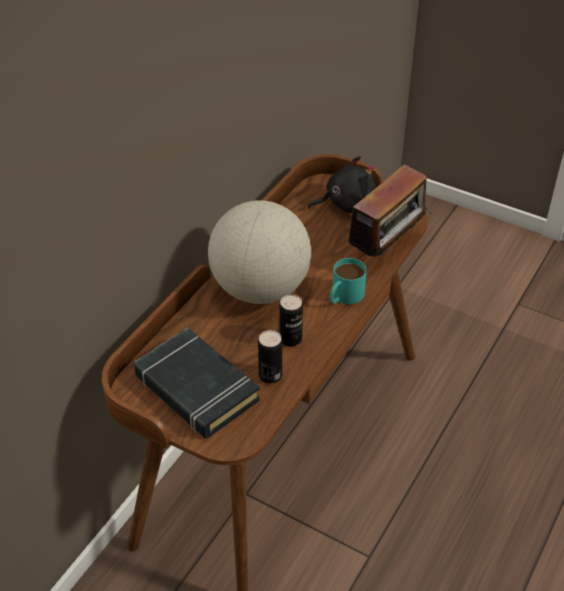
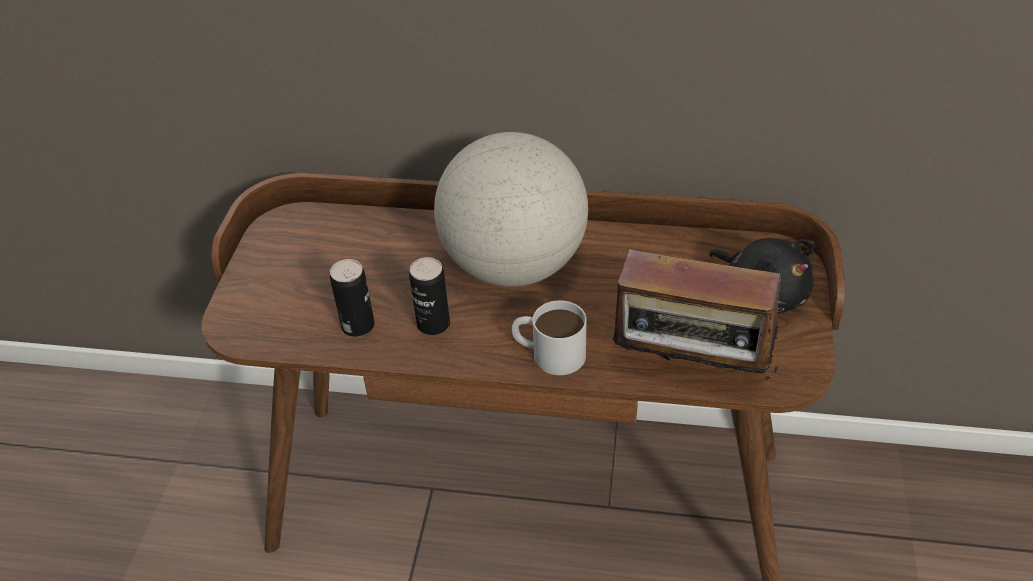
camera: 70 degrees right, 0 degrees up
(196, 388) = (309, 268): black book -> none
(344, 296) = (549, 353): turquoise mug -> white mug

